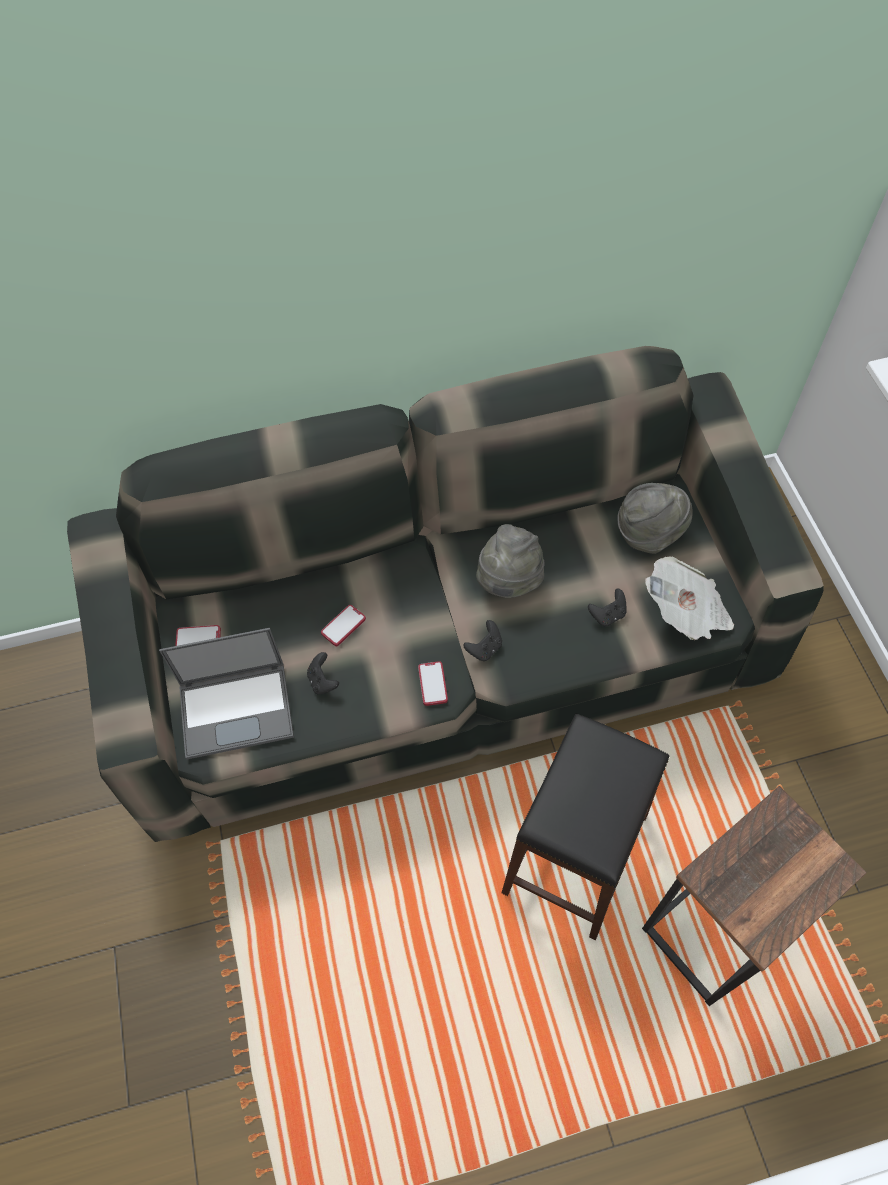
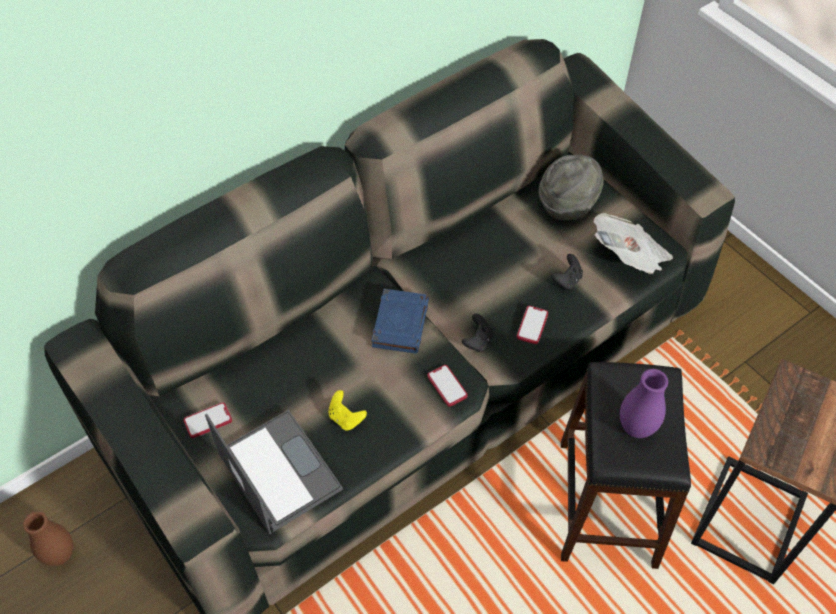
camera: 25 degrees left, 5 degrees down
(61, 708) = (60, 555): none -> brown vase
(237, 709) = (278, 470): laptop -> laptop turned 90 degrees counterclockwise
(323, 681) = (346, 418): black game controller -> yellow game controller
(343, 626) = (341, 365): phone -> phone (532, 325)
(418, 603) = (400, 323): none -> blue book
(508, 581) = (470, 279): grey hat -> none
(587, 800) = (636, 428): none -> purple vase

